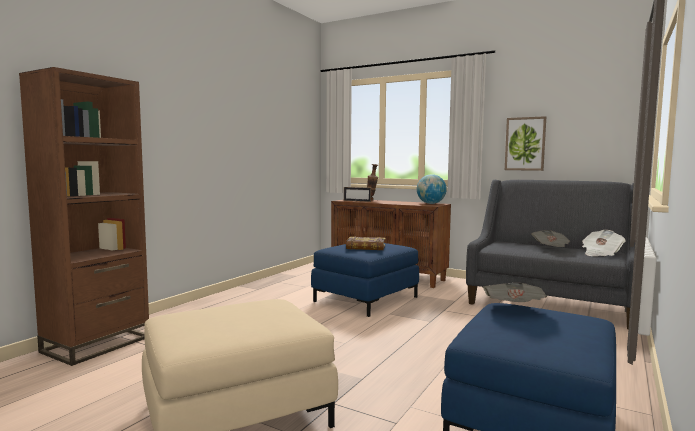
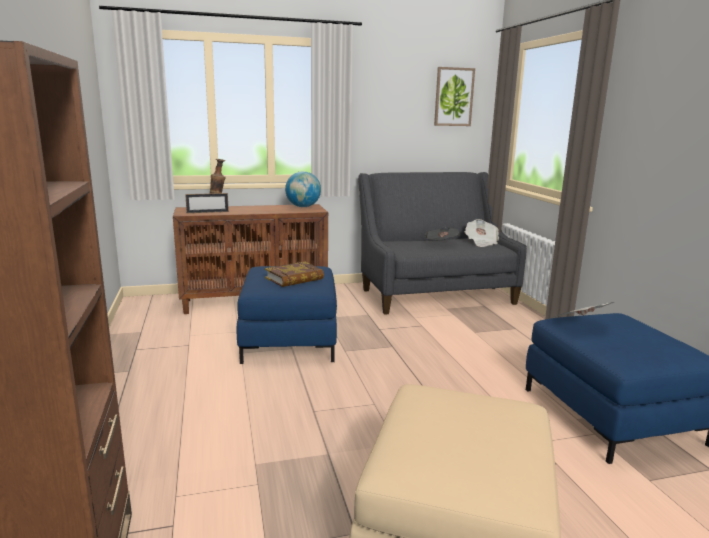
camera: 45 degrees left, 10 degrees up
(525, 144) = (388, 133): picture -> picture (453, 97)

